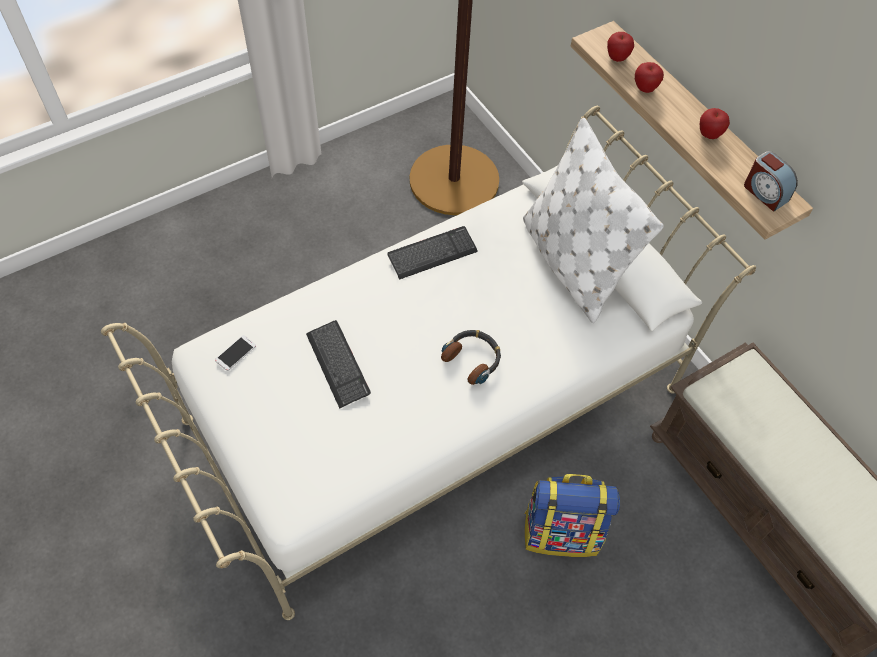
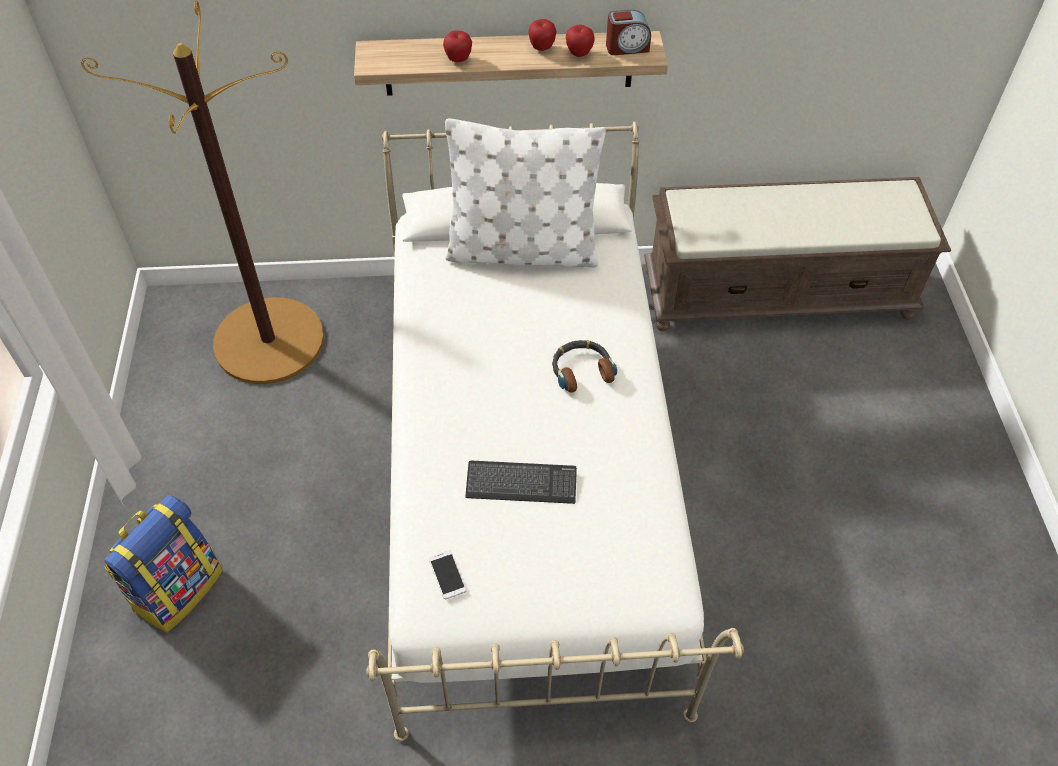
camera: 60 degrees left, 5 degrees down
(432, 254) = (437, 349): keyboard -> none
(561, 531) = (715, 441): backpack -> backpack (178, 588)
(617, 58) = (406, 59): apple -> apple (579, 53)

